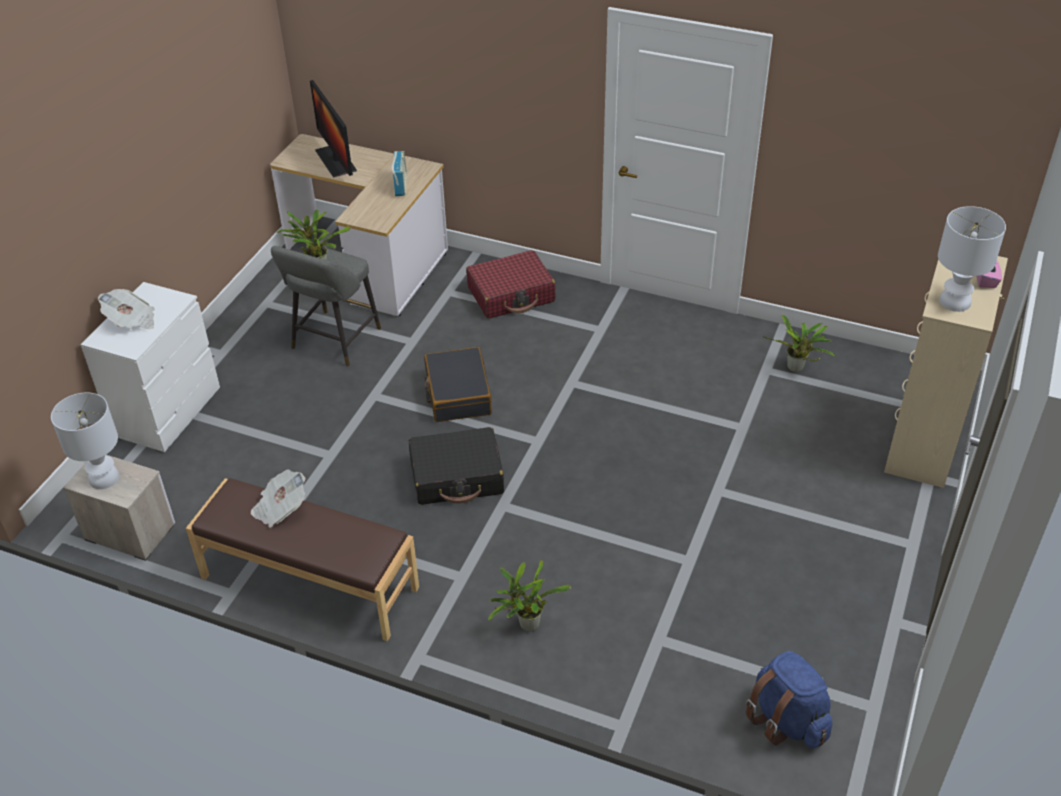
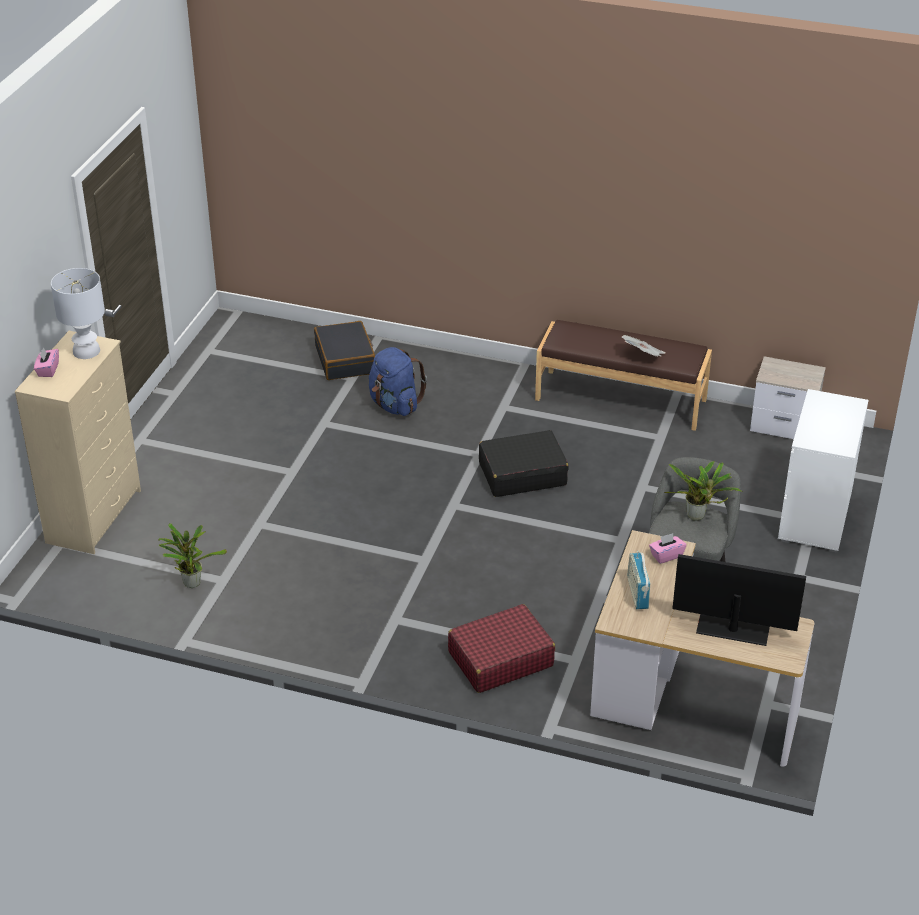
camera: 175 degrees right, 5 degrees down
(103, 478) = (797, 373): white table lamp -> none
(131, 321) = (836, 420): newspaper -> none
(335, 160) = (733, 628): monitor -> monitor turned 45 degrees counterclockwise
(365, 211) = (666, 555): none -> pink tissue box
(457, 394) = (538, 544): black suitcase -> black suitcase (345, 360)
(526, 625) = (449, 382): potted plant -> none
(787, 720) = (269, 342): blue backpack -> blue backpack (395, 405)

